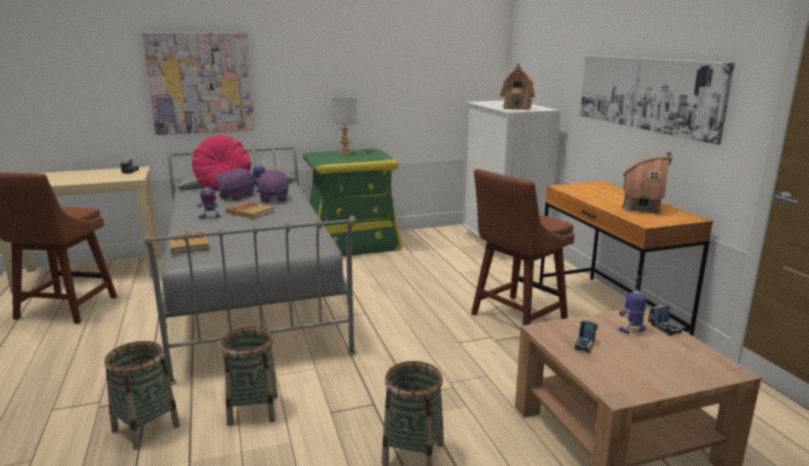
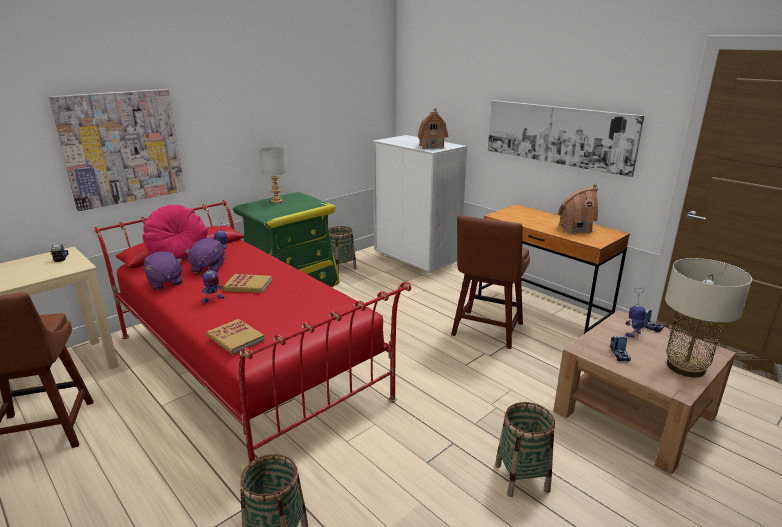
camera: 25 degrees left, 5 degrees up
(251, 298) = (246, 367): grey bed -> red bed
(253, 410) = (359, 483): basket -> basket (341, 267)
(273, 199) = (251, 264): purple plush toy -> purple plush toy (165, 282)
(660, 374) = (685, 367): none -> table lamp

